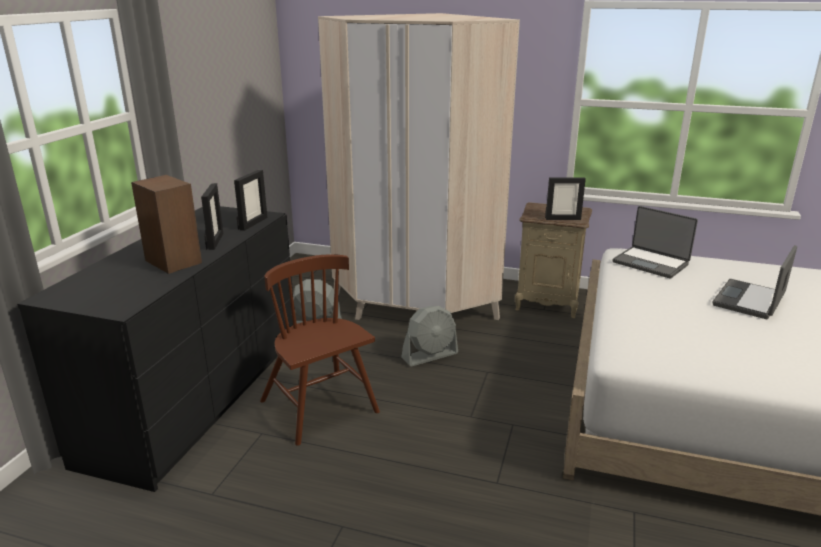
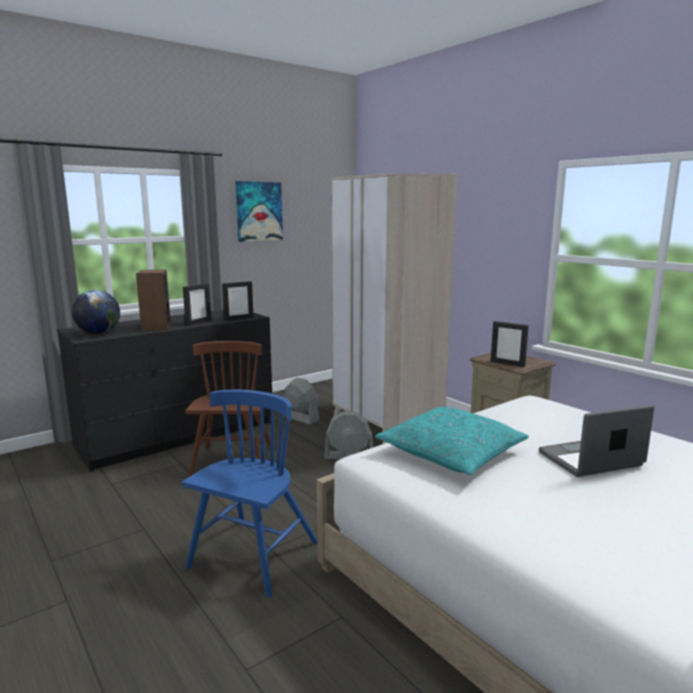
camera: 35 degrees right, 10 degrees down
(115, 294) = (98, 333): none -> globe
(196, 61) = (259, 211): none -> picture
(493, 501) = (250, 558): none -> blue chair
(651, 263) = (544, 411): laptop -> none
(664, 327) = (451, 452): none -> turquoise pillow

